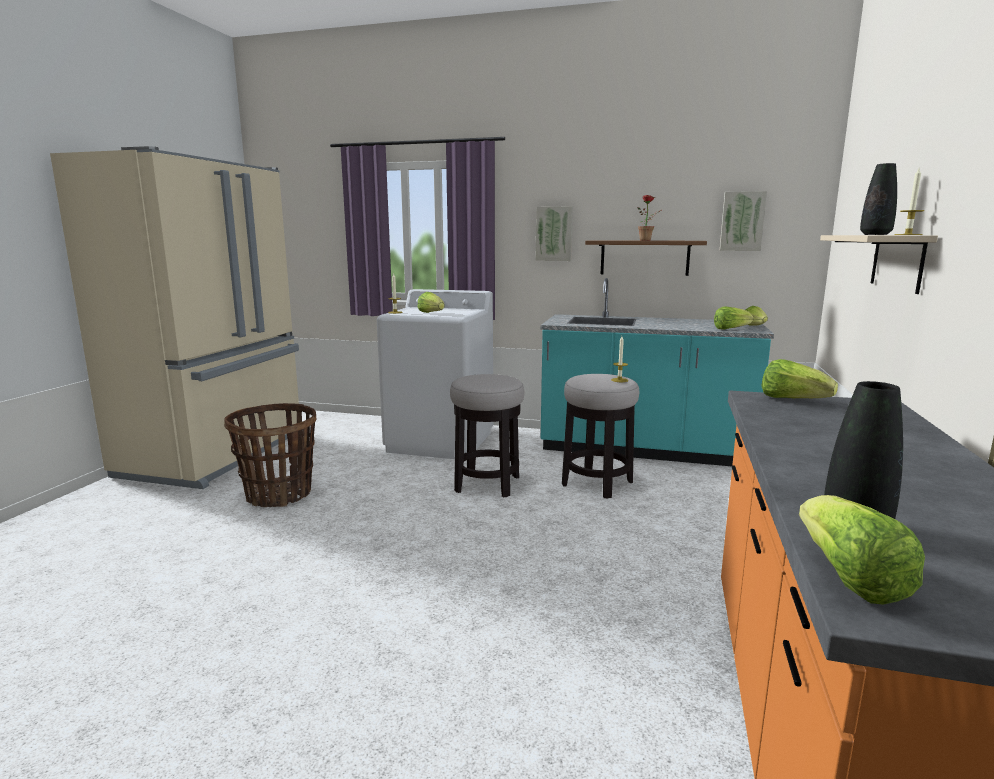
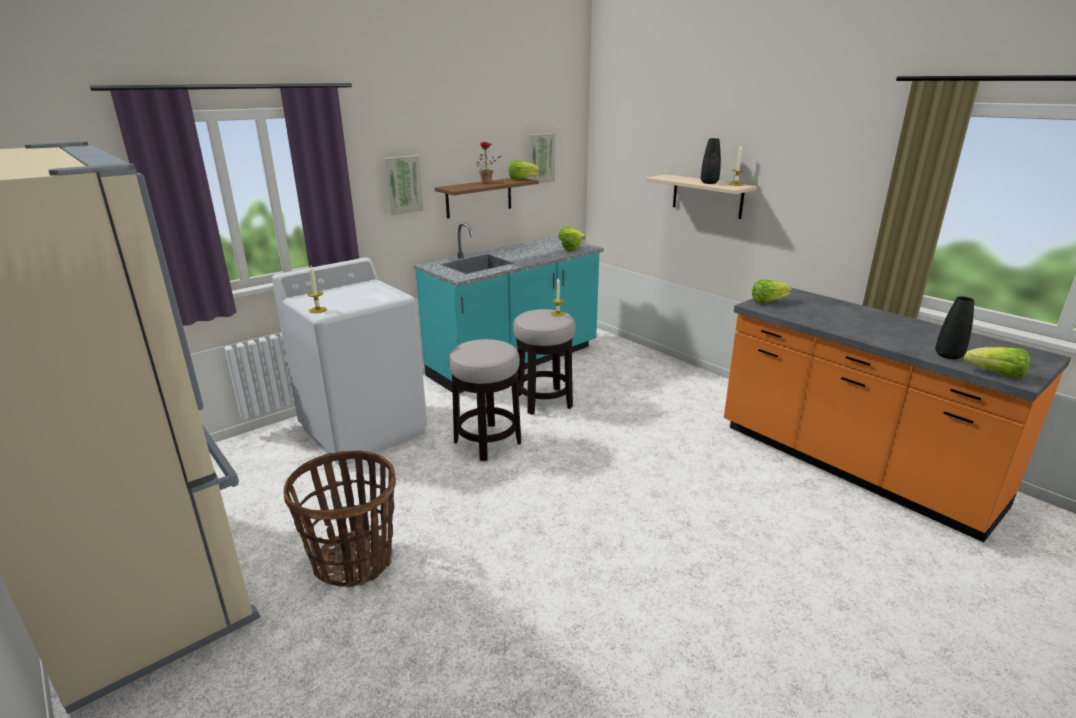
camera: 55 degrees left, 10 degrees up
(431, 313) = (359, 299): lettuce -> lettuce (522, 179)

